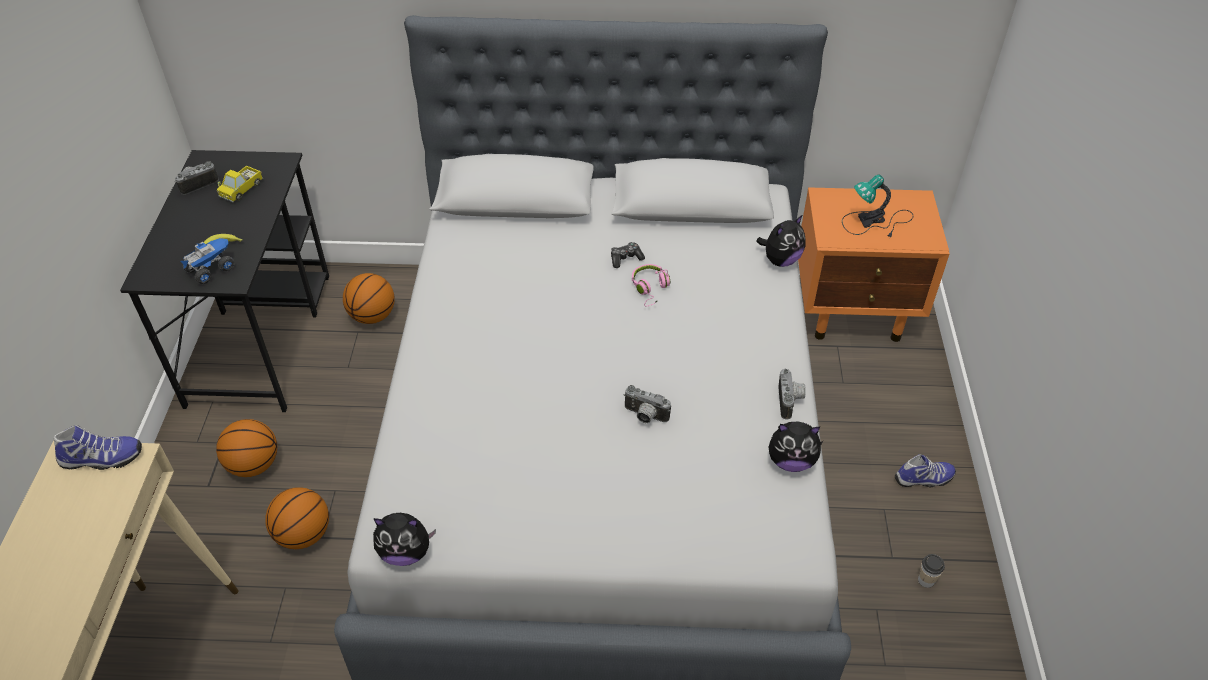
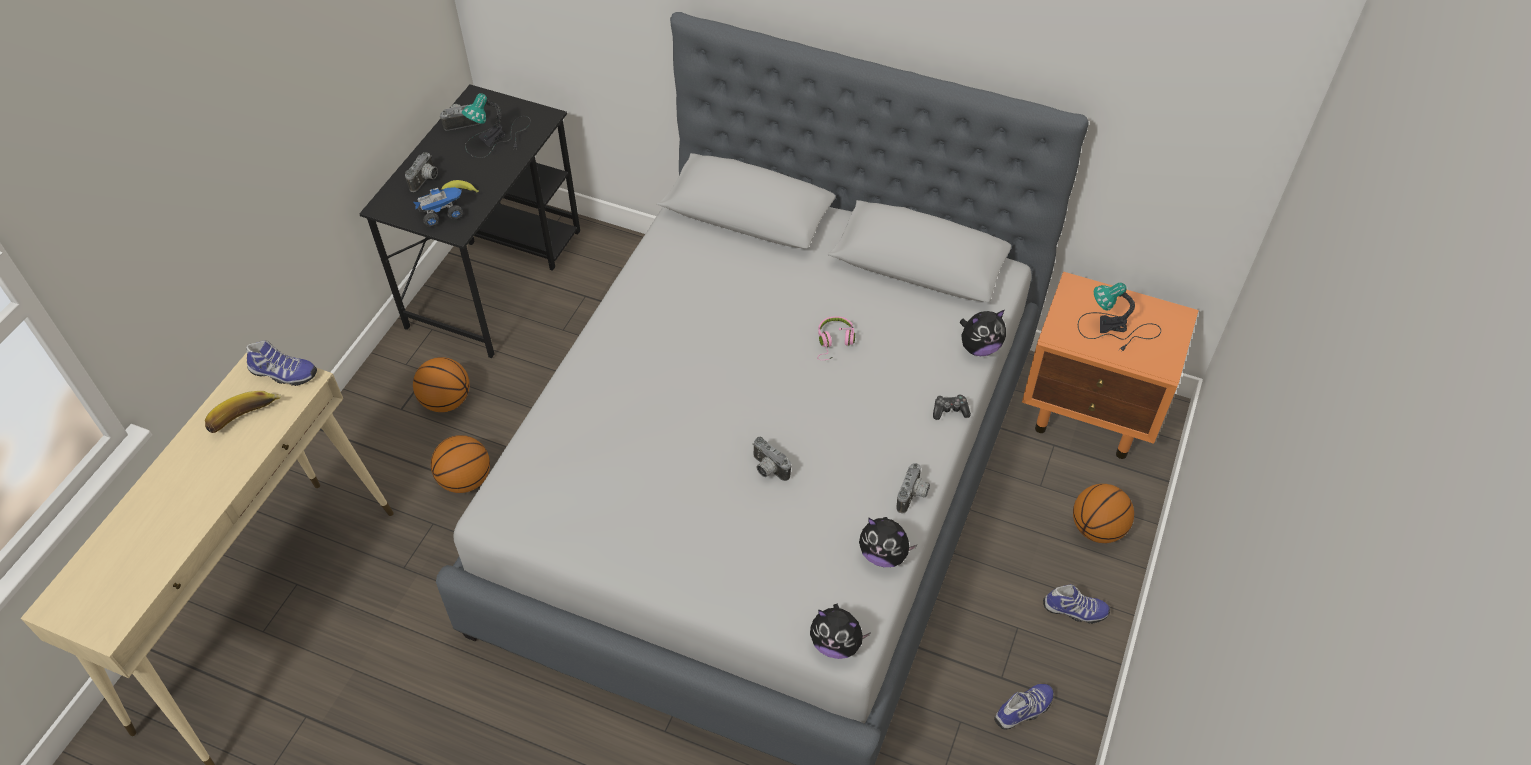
camera: 20 degrees right, 5 degrees up
(75, 518) = (246, 419): none -> banana
(181, 243) = (426, 180): none -> camera
(242, 190) = (498, 138): toy truck -> table lamp
(372, 316) = (604, 283): basketball -> basketball (1096, 528)
(406, 552) = (504, 530): plush toy -> plush toy (836, 643)
(625, 258) = (825, 304): game controller -> game controller (950, 410)
(926, 580) = (1024, 710): cup -> shoe

